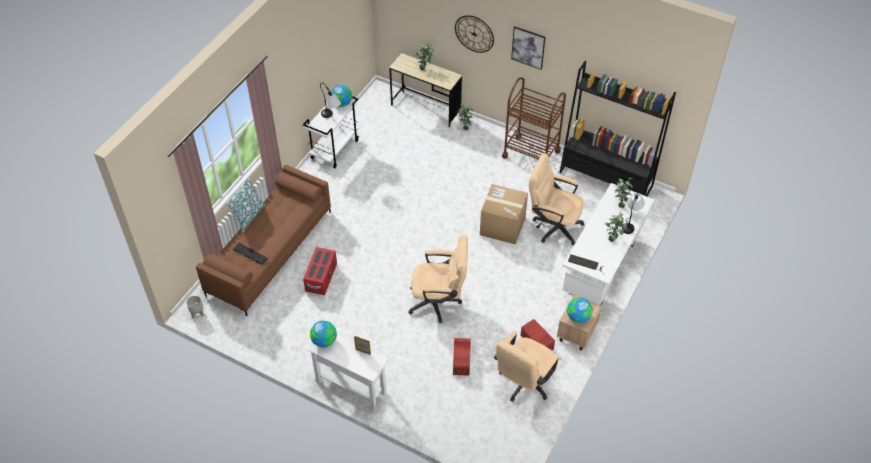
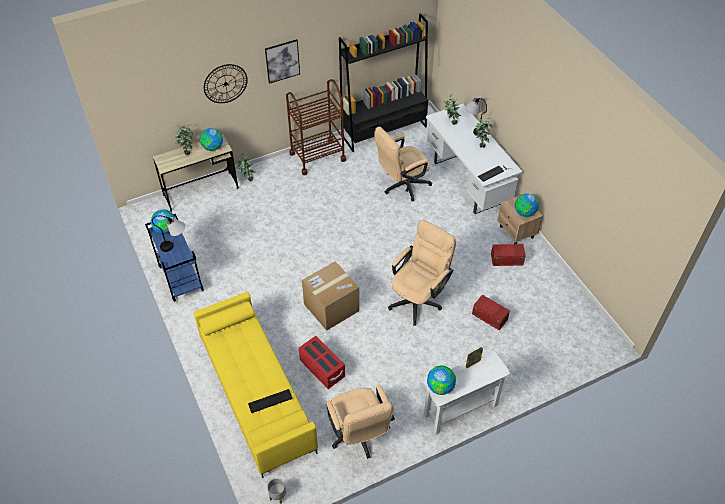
camera: 55 degrees left, 0 degrees up
(248, 216) = (220, 379): pillow -> none
(270, 252) = (256, 394): brown sofa -> yellow sofa
(335, 149) = (180, 278): white cart -> blue cart
(442, 78) = (212, 147): none -> globe
(502, 226) = (375, 215): cardboard box -> cardboard box (331, 307)
(523, 384) = (540, 290): beige office chair -> beige office chair (359, 436)

